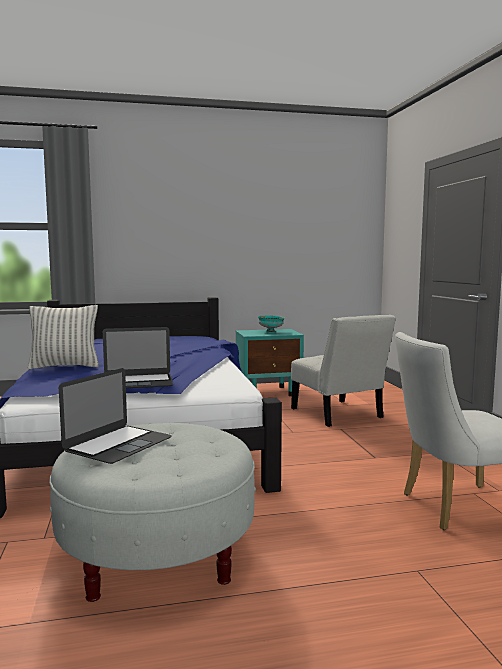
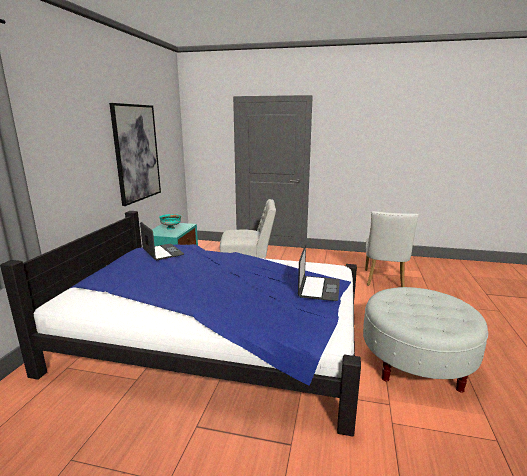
camera: 65 degrees left, 10 degrees up
(65, 366) = (226, 310): pillow -> none
(118, 444) = (416, 317): laptop -> laptop (163, 252)
(265, 241) = (136, 153): none -> picture

